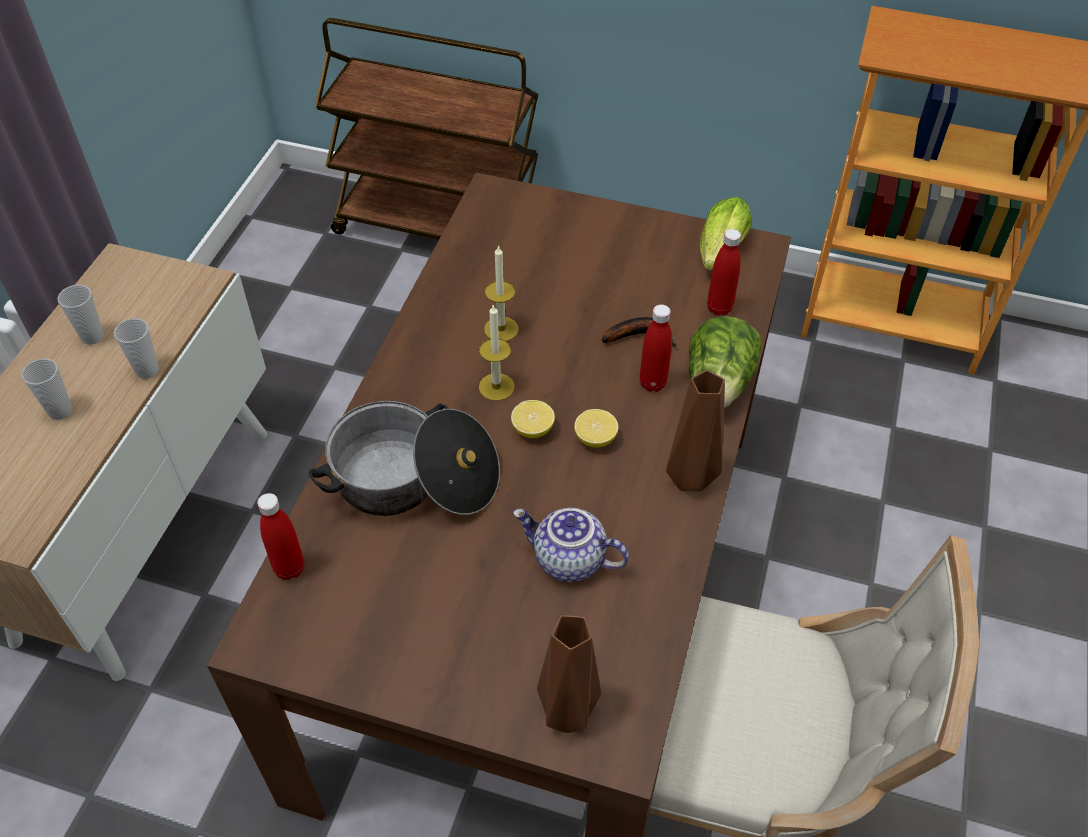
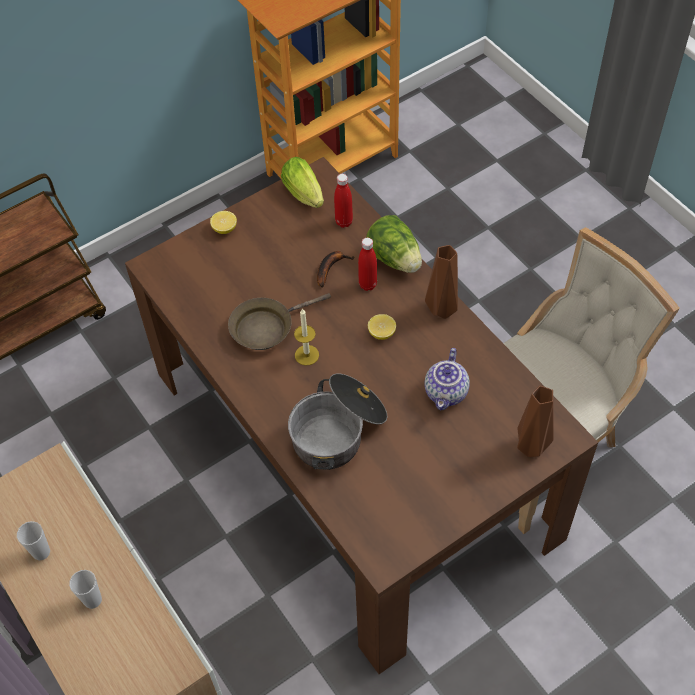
camera: 50 degrees left, 5 degrees up
(147, 370) = (103, 534): cup -> none
(289, 568) = (347, 522): red bottle -> none
(501, 329) = (266, 327): candle -> brown frying pan
(532, 429) = (351, 356): lemon -> lemon (224, 229)
(568, 560) = (447, 393): teapot -> teapot turned 45 degrees counterclockwise

